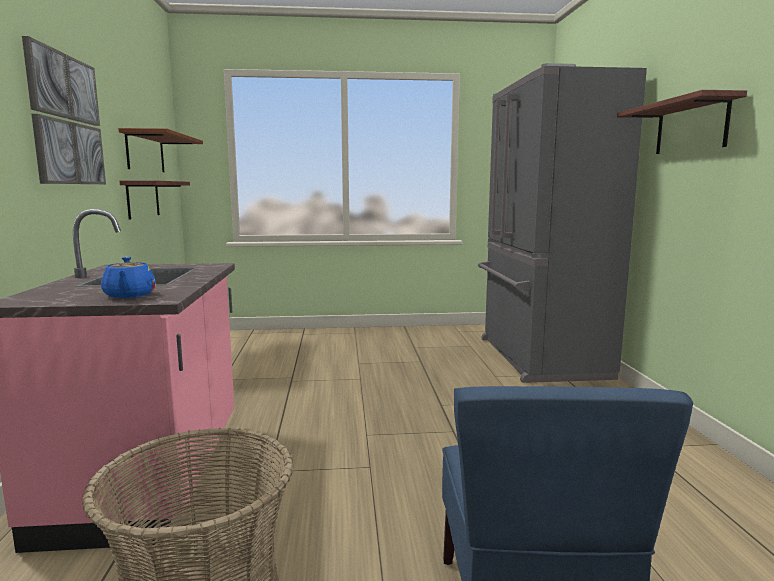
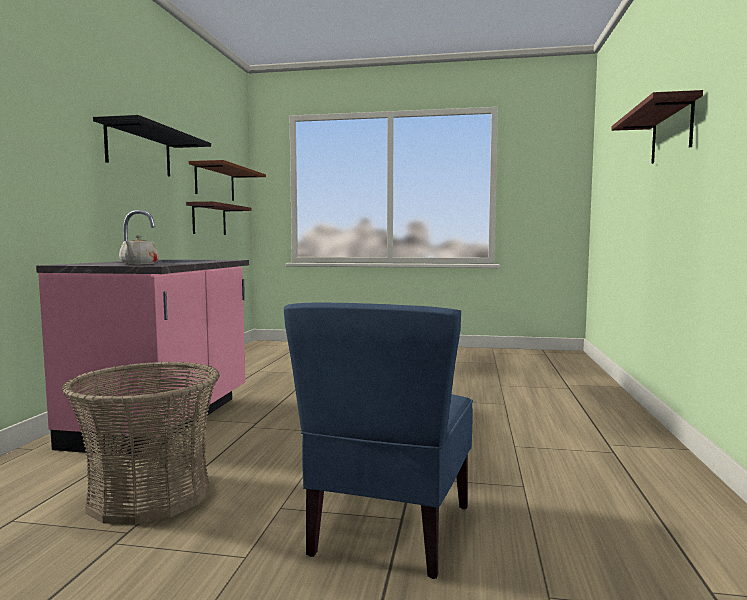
camera: 15 degrees right, 5 degrees down
(66, 120) = (139, 151): picture -> black shelf
(129, 295) = (139, 264): blue teapot -> beige teapot
(538, 358) = (557, 375): grey fridge -> none

